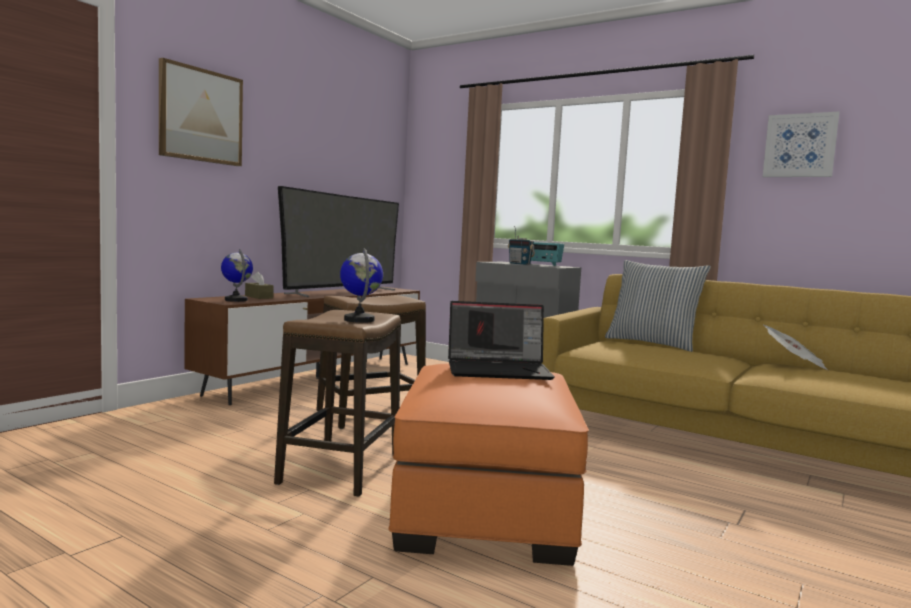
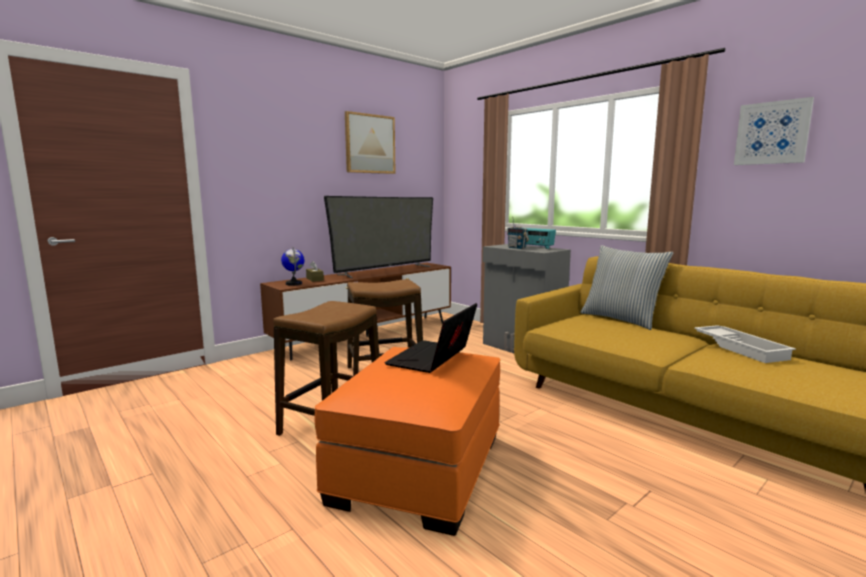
camera: 15 degrees right, 5 degrees up
(200, 115) = (263, 148): picture -> picture (370, 144)
(359, 320) = (334, 314): globe -> none
(499, 370) = (432, 359): laptop -> laptop turned 105 degrees clockwise
(794, 364) = (741, 348): newspaper -> white tray

